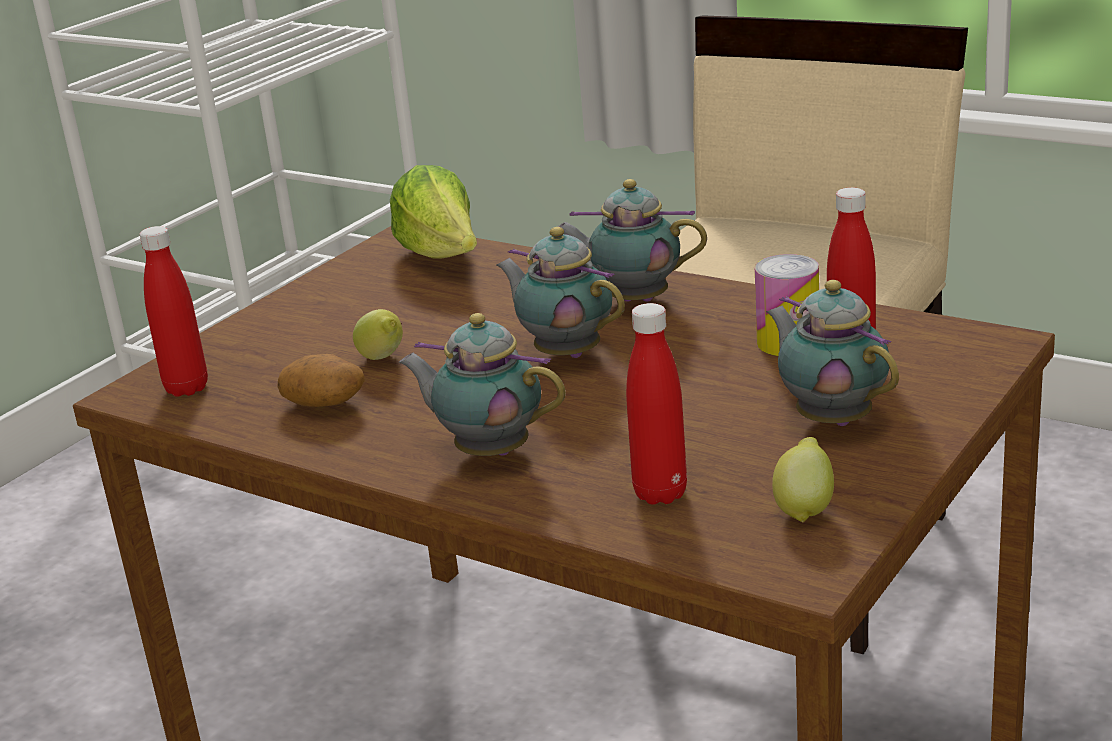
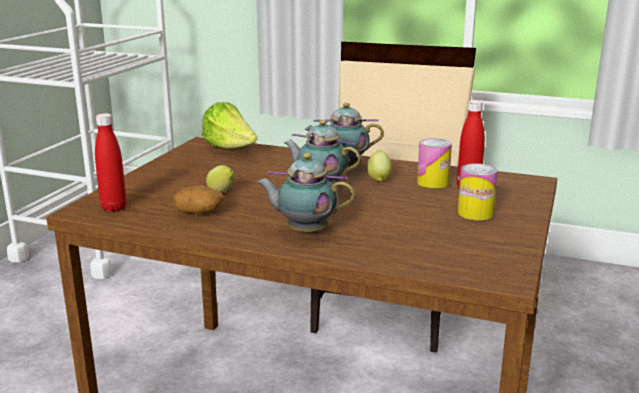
camera: 15 degrees left, 5 degrees down
(660, 493) = (409, 247): red bottle -> none
(804, 508) = (488, 251): lemon -> lemon (379, 178)
(831, 418) = (475, 213): teapot -> can

